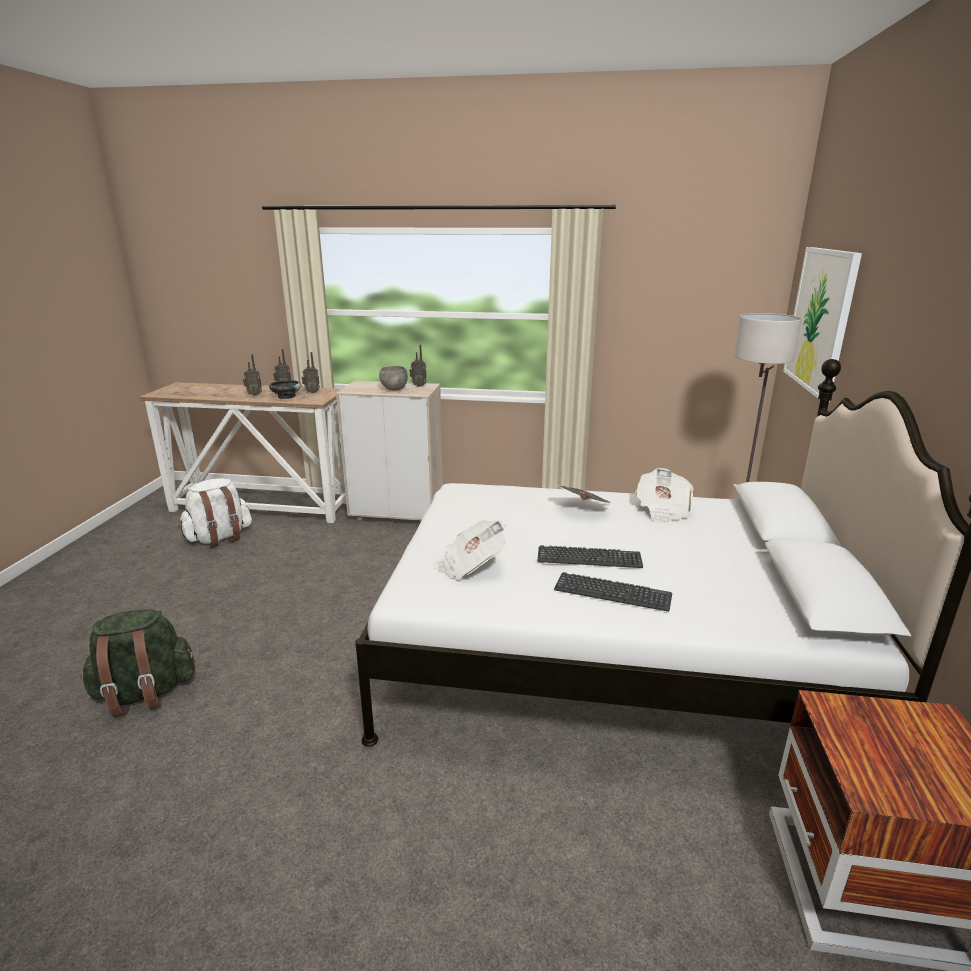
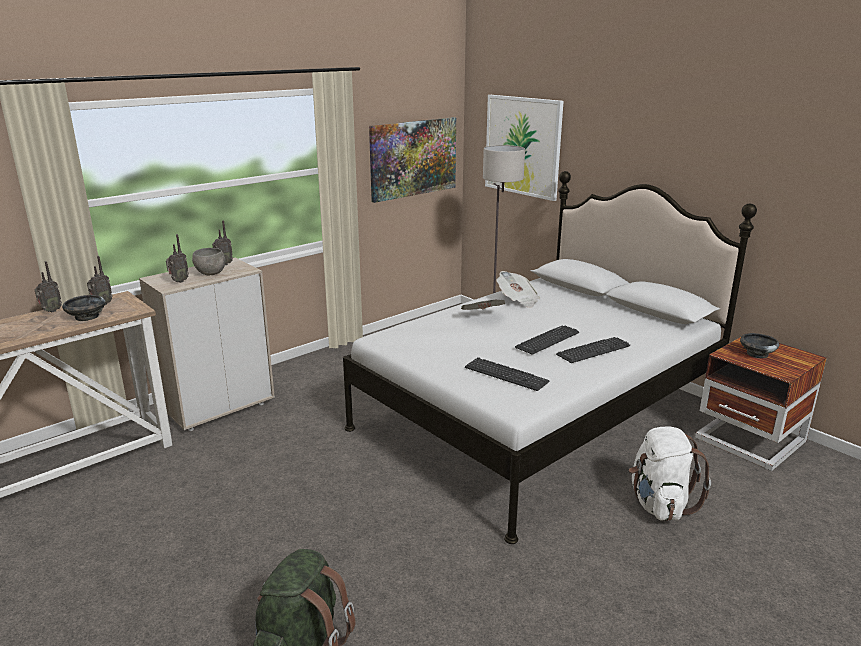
camera: 50 degrees left, 0 degrees up
(219, 538) = (68, 521): white backpack -> white backpack (659, 504)
(254, 394) = (36, 328): radio -> radio (178, 281)
(470, 565) = (506, 375): newspaper -> keyboard
(695, 321) = (413, 158): none -> picture
(892, 738) = (757, 354): none -> black bowl

